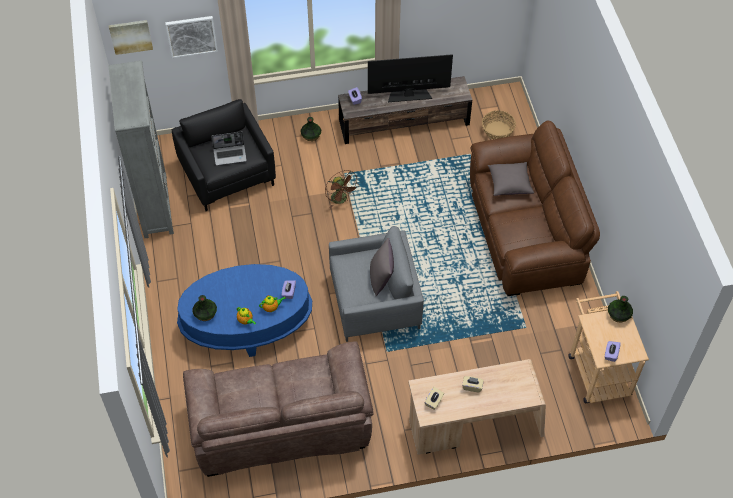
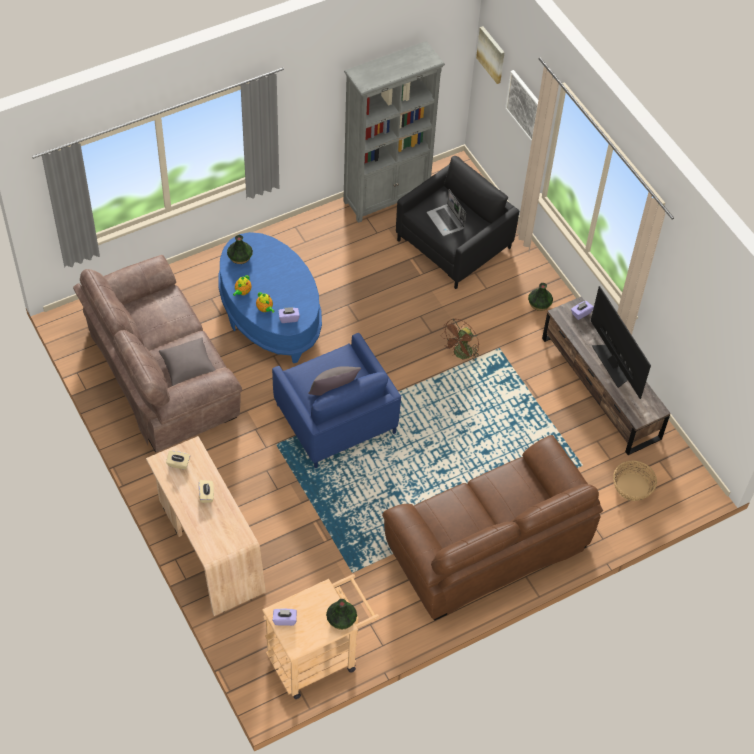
camera: 70 degrees right, 0 degrees up
(375, 302) = (335, 418): grey armchair -> blue armchair
(509, 184) = (516, 490): grey pillow -> grey pillow (188, 368)

